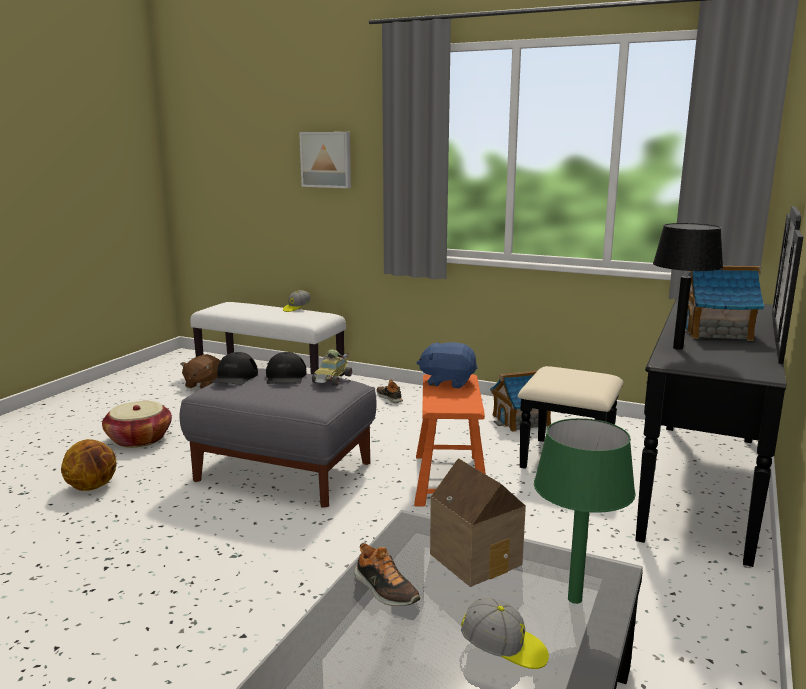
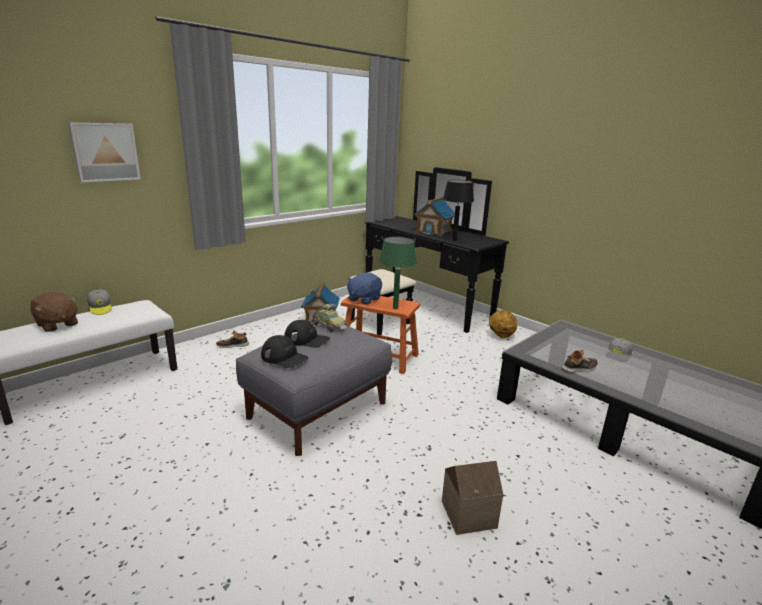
camera: 70 degrees left, 5 degrees up
(93, 487) = (259, 522): basketball -> basketball (501, 336)
(139, 439) = (165, 483): basket -> none
(203, 385) = (58, 426): brown plush toy -> brown plush toy (57, 324)
(478, 558) = (553, 344): toy house -> toy house (467, 512)
(575, 598) = (584, 335): green table lamp -> green table lamp (395, 308)

